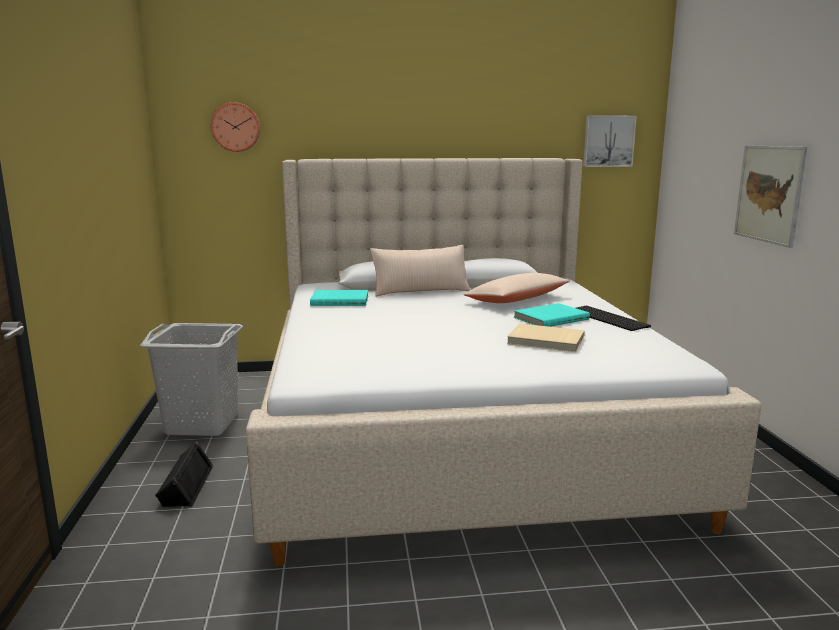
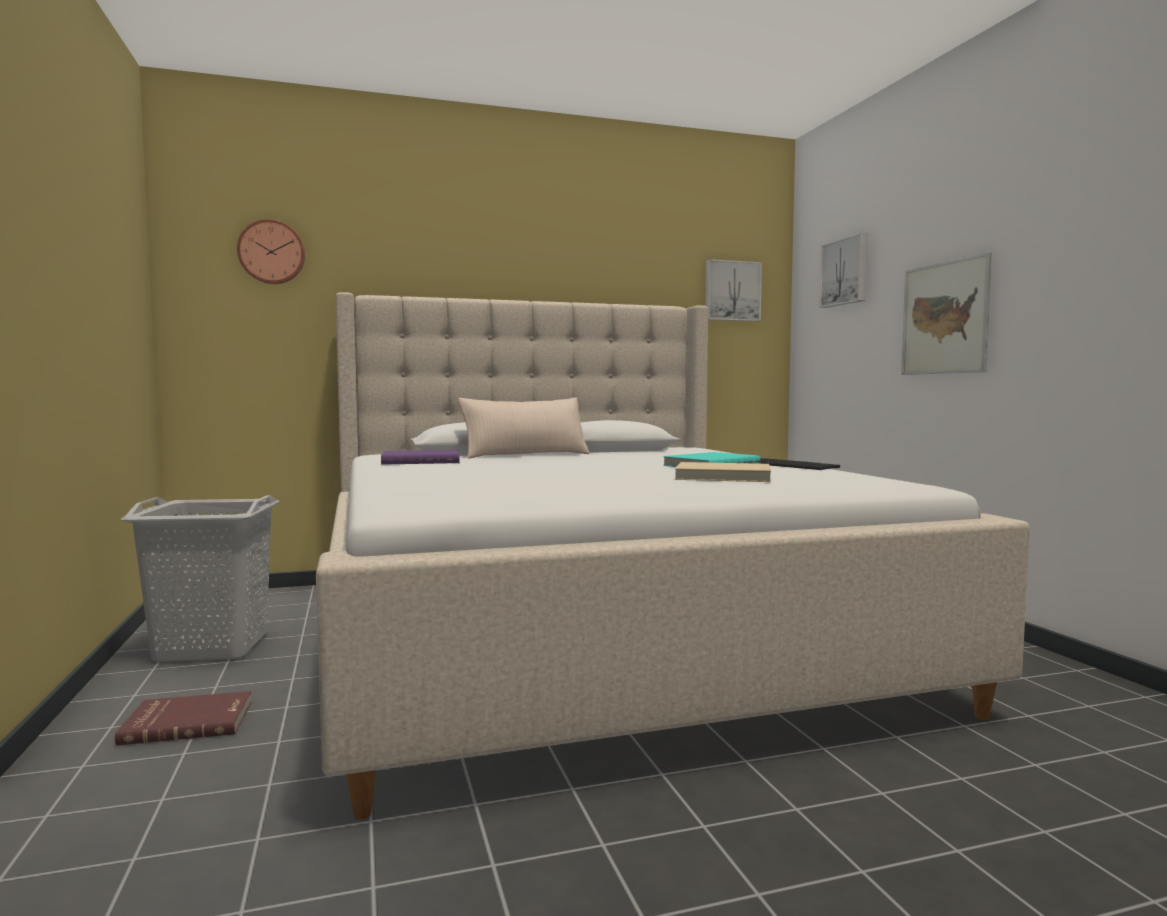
camera: 10 degrees left, 10 degrees down
(185, 485) = (188, 721): black speaker -> red book
(340, 300) = (421, 461): turquoise book -> purple book
(517, 299) = (654, 457): beige pillow -> none
(703, 133) = (845, 272): none -> picture

